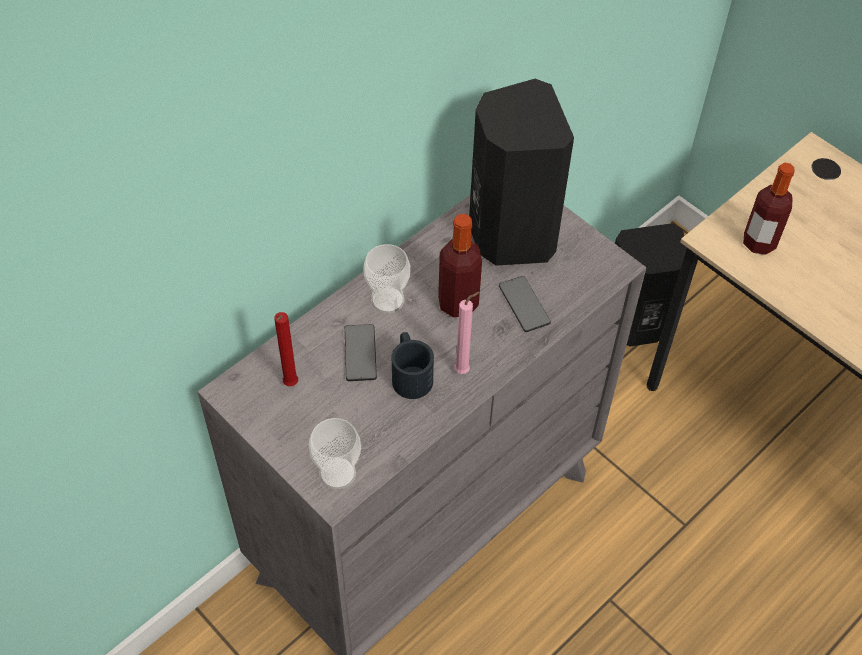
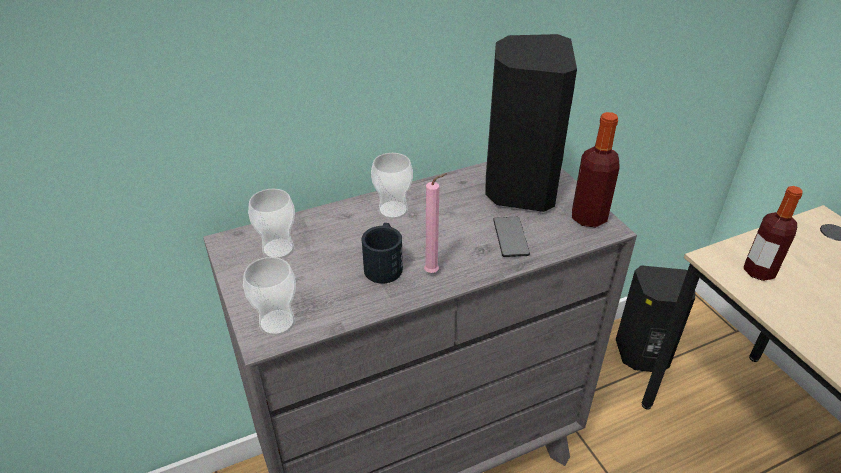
camera: 20 degrees right, 15 degrees down
(290, 385) = (278, 249): red candle -> cup
(360, 353) = (349, 240): phone -> none
(458, 303) = (452, 224): bottle -> bottle (588, 217)

